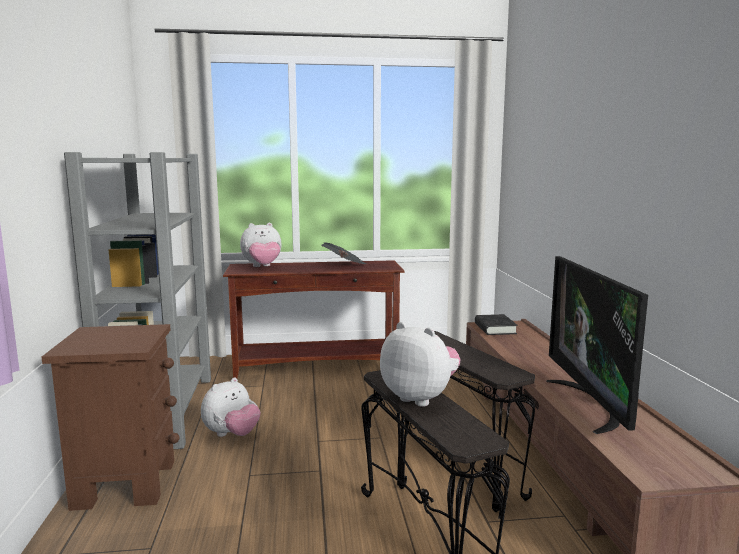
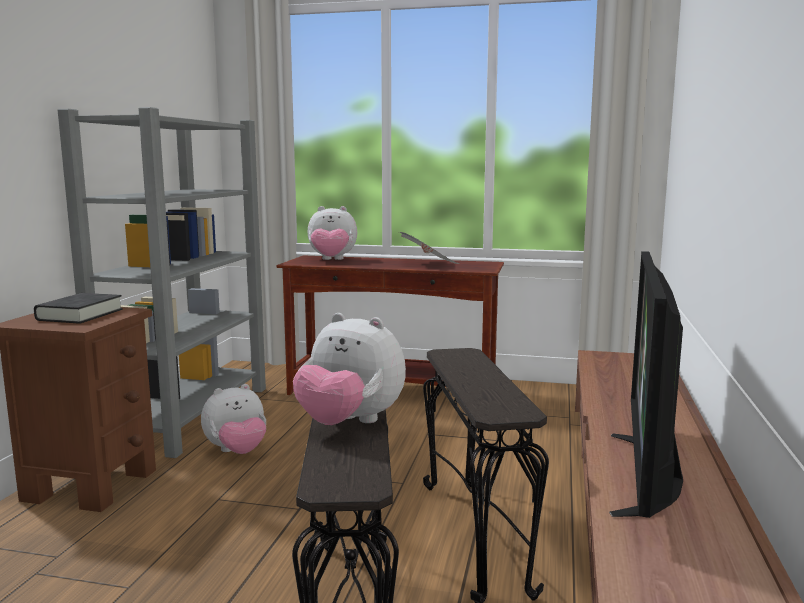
camera: 20 degrees right, 0 degrees up
(420, 398) = (350, 423): plush toy -> plush toy turned 150 degrees clockwise
(495, 328) = (609, 361): black book -> black book (80, 315)

